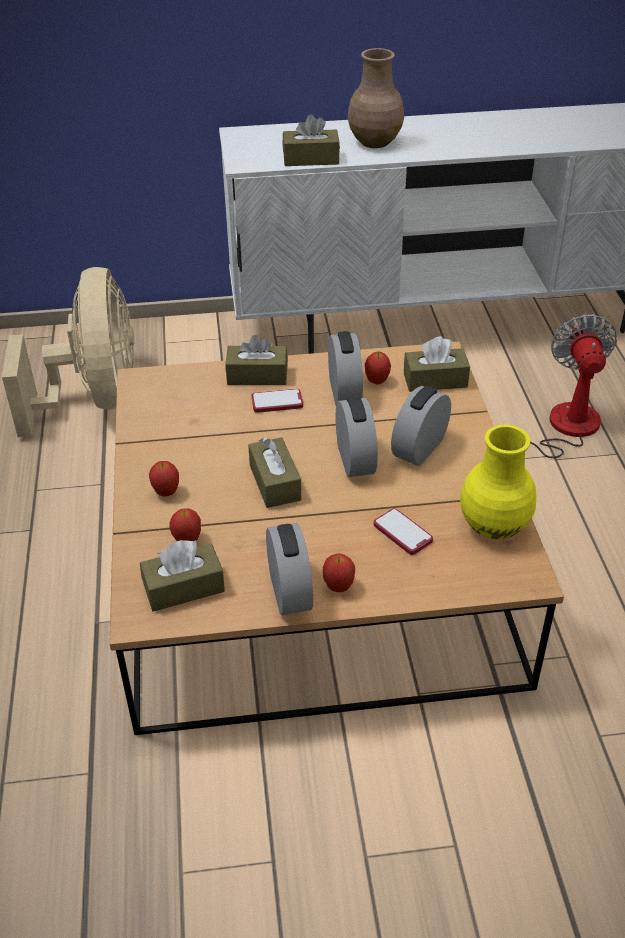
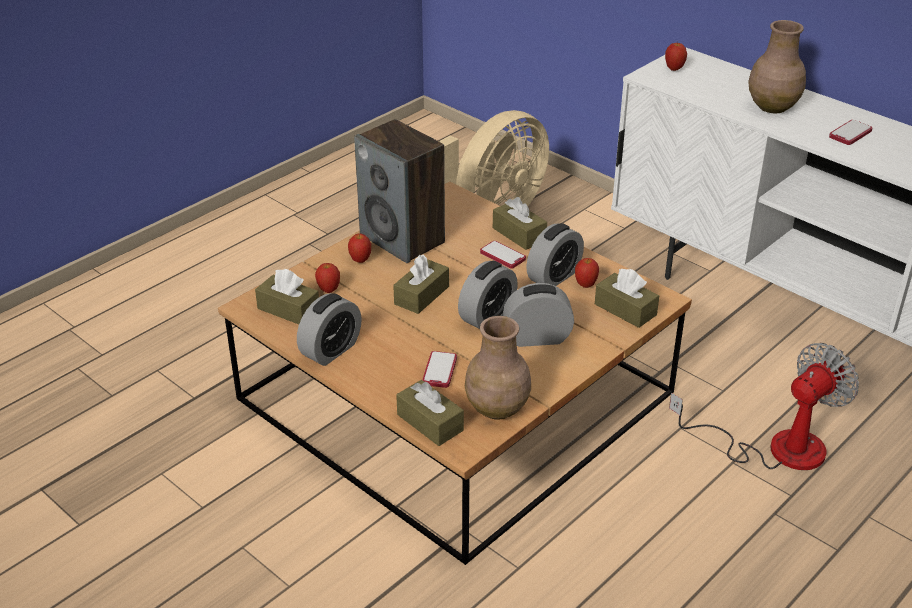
camera: 50 degrees right, 5 degrees down
(170, 446) = (403, 239): none -> speaker
(311, 159) = (699, 95): brown tissue box -> brown tissue box (430, 422)
(338, 587) = (357, 368): apple -> apple (674, 69)
(457, 136) = (850, 134): none -> phone
(495, 526) = (497, 409): yellow vase -> brown vase

